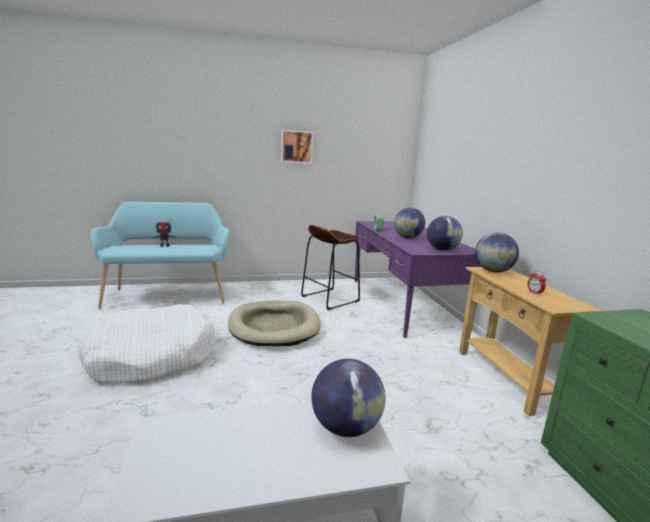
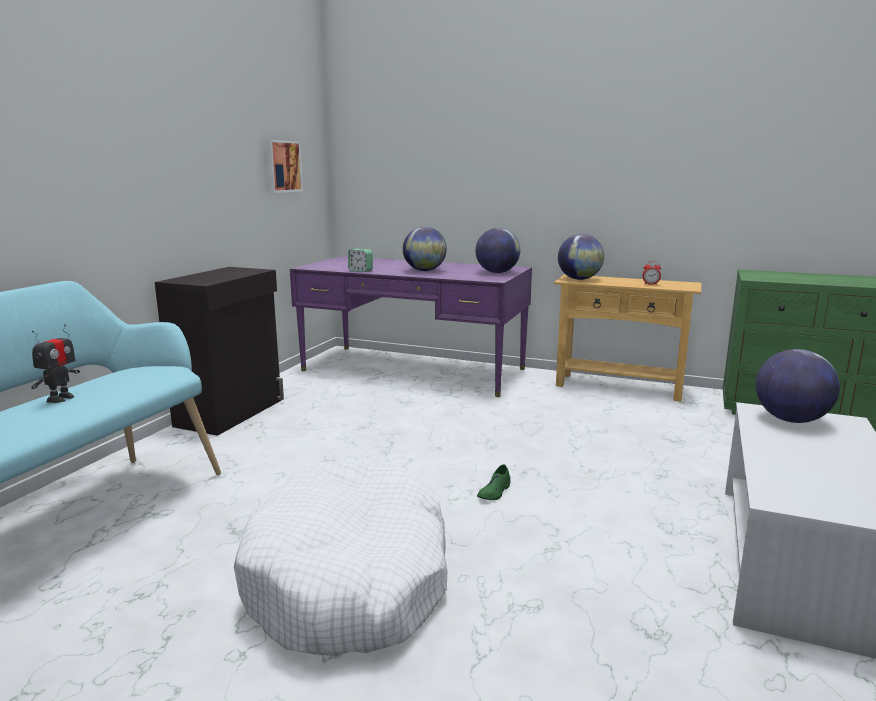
camera: 55 degrees left, 0 degrees up
(265, 370) = (494, 492): none -> green shoe
(274, 326) = (371, 456): beige dog bed -> none
(285, 285) = (231, 413): none -> black cabinet
(296, 147) = (193, 142): picture -> picture (282, 166)
(329, 299) = (334, 400): brown stool -> none

